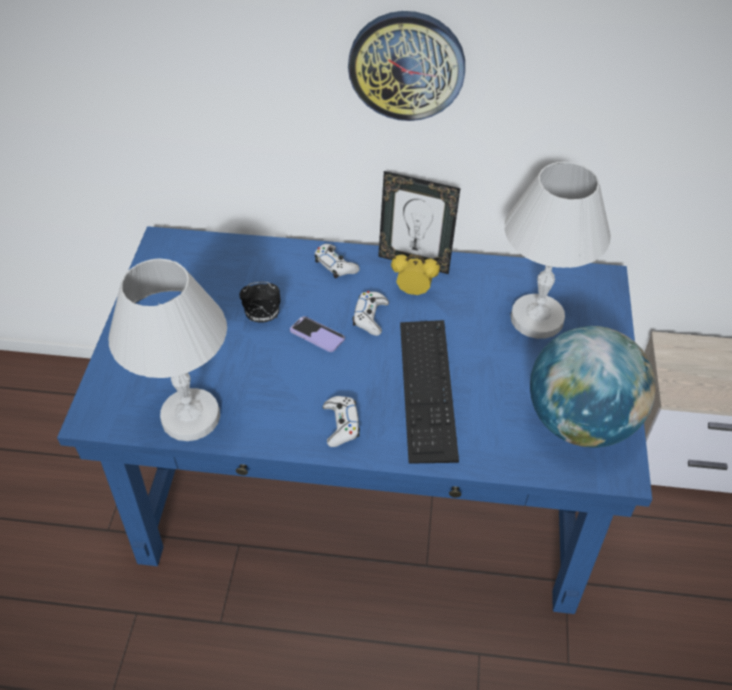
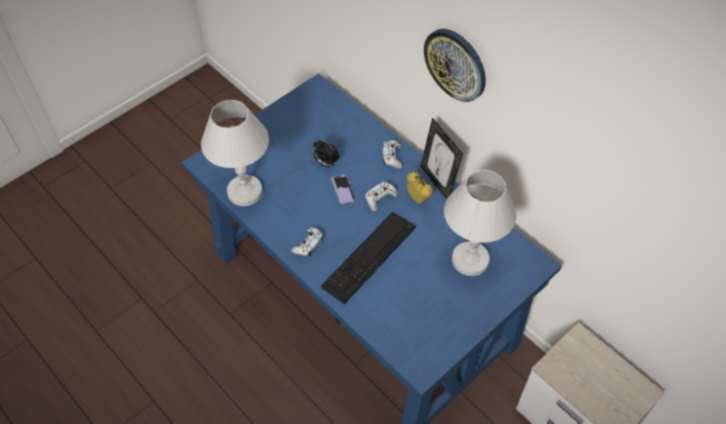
camera: 40 degrees right, 5 degrees up
(580, 422) = (429, 330): globe -> none

